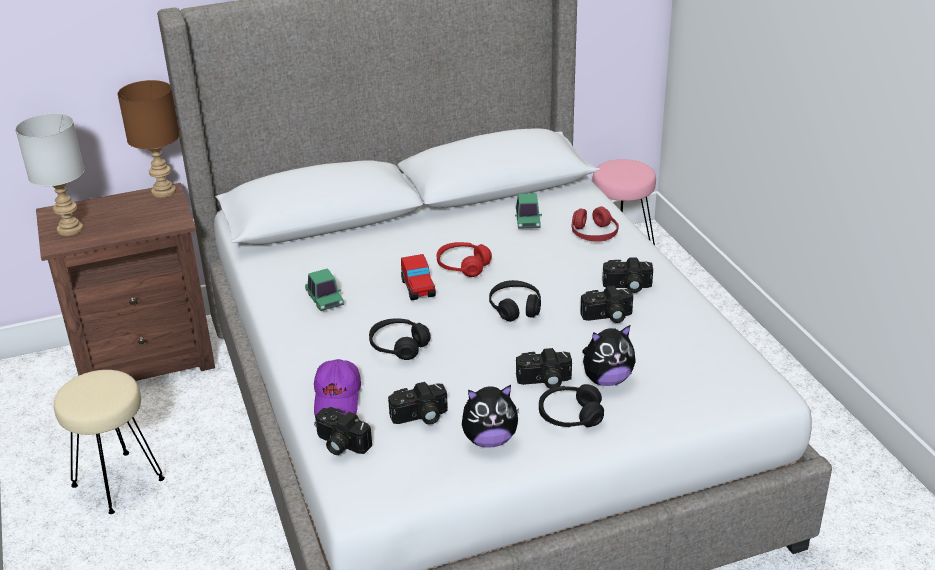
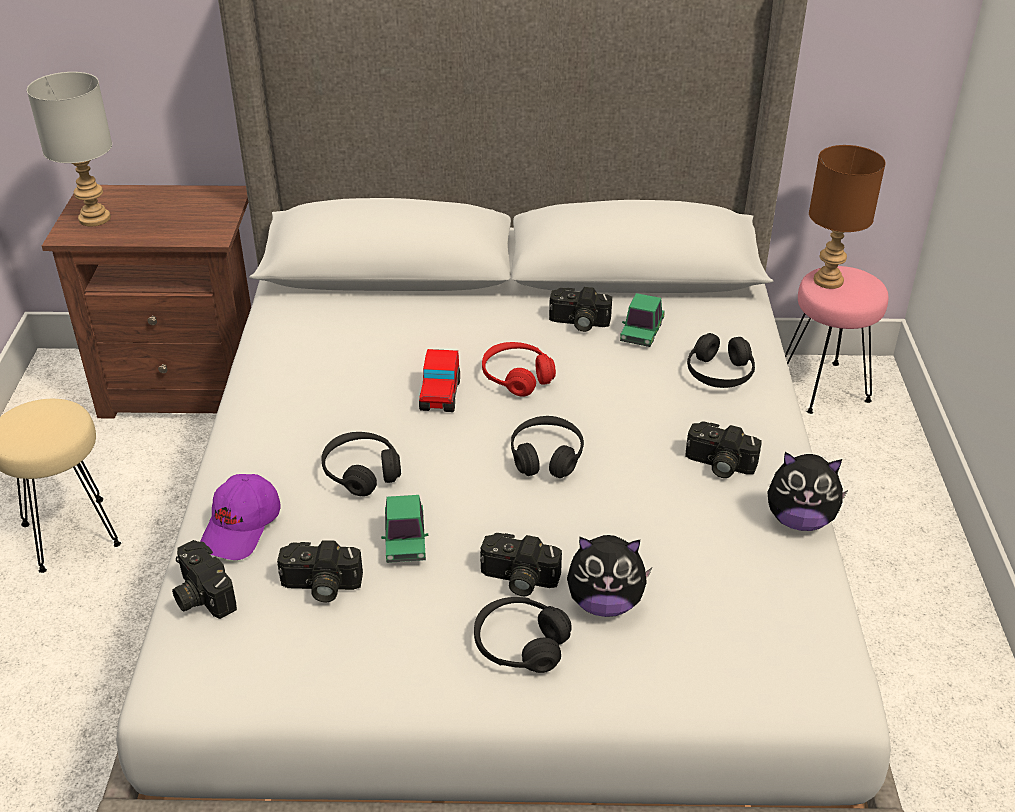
camera: 20 degrees right, 5 degrees up
(164, 192) = (225, 194): brown table lamp -> brown table lamp (829, 281)
(324, 299) = (319, 381): toy car -> toy car (405, 540)
(489, 440) = (390, 648): plush toy -> plush toy (799, 520)
(594, 234) = (719, 373): red headphones -> black headphones
(607, 317) = (664, 504): camera -> camera (578, 323)

